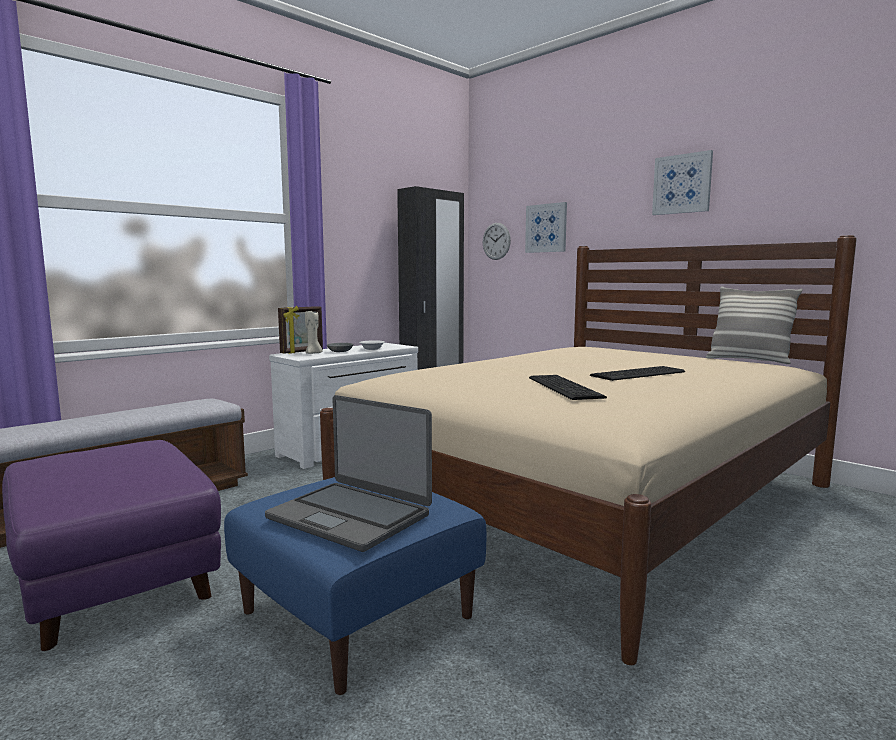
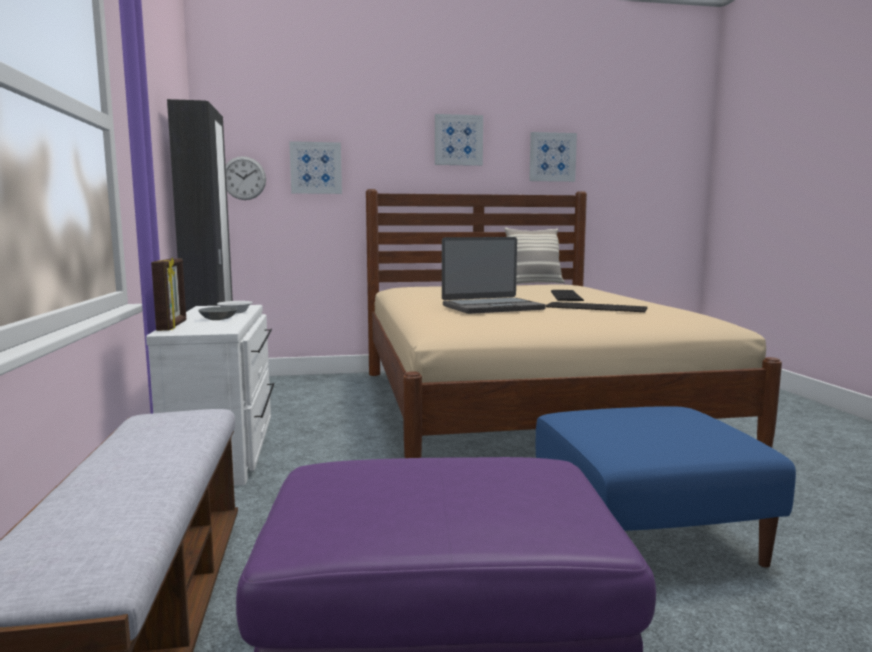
camera: 55 degrees left, 0 degrees up
(313, 353) = (202, 325): beige candle -> none
(350, 516) = (683, 432): laptop -> laptop (491, 307)
(812, 190) = (552, 157): none -> picture

